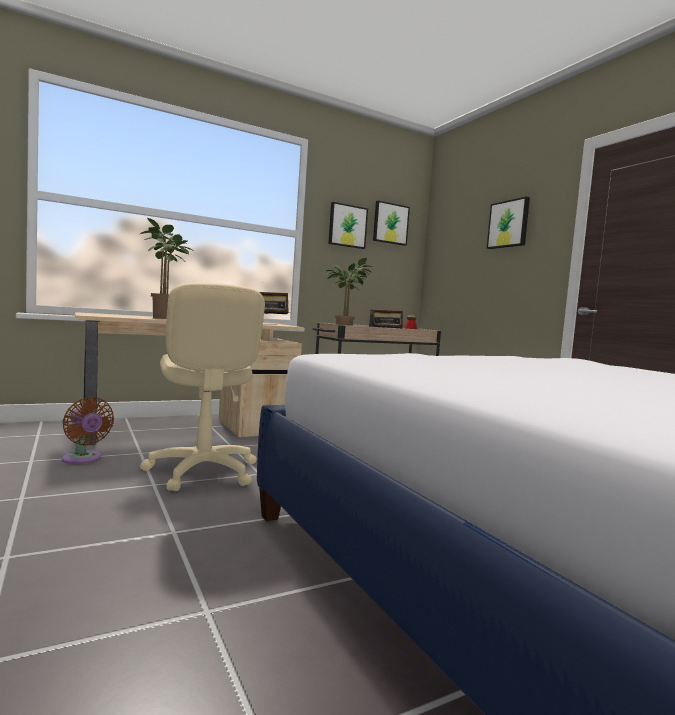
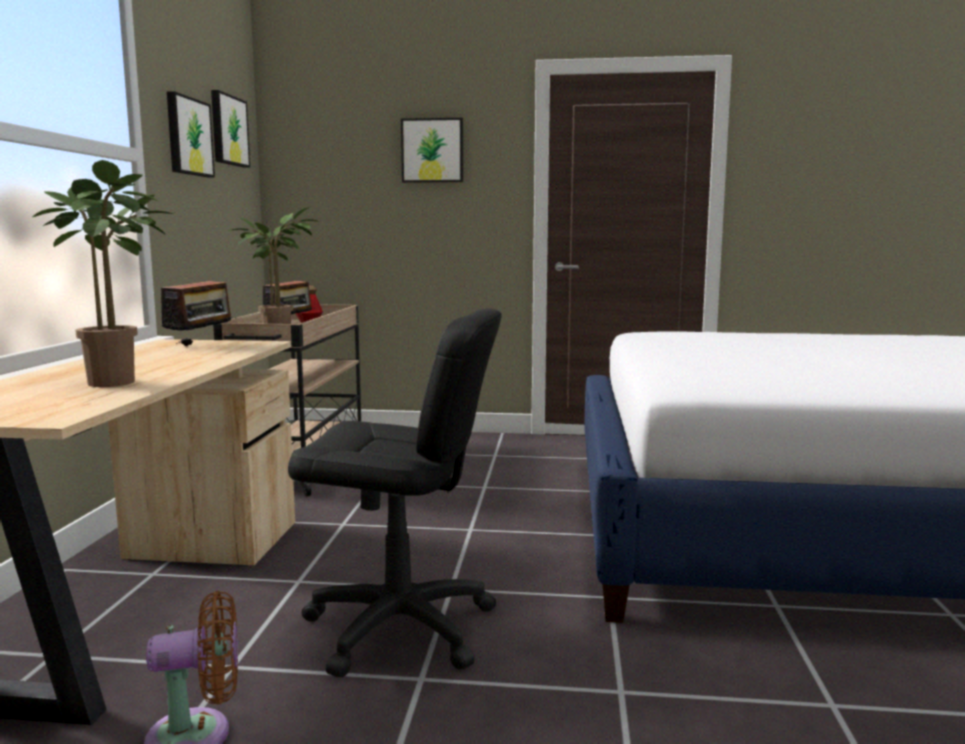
camera: 55 degrees left, 5 degrees up
(202, 472) = (400, 628): beige office chair -> black office chair

